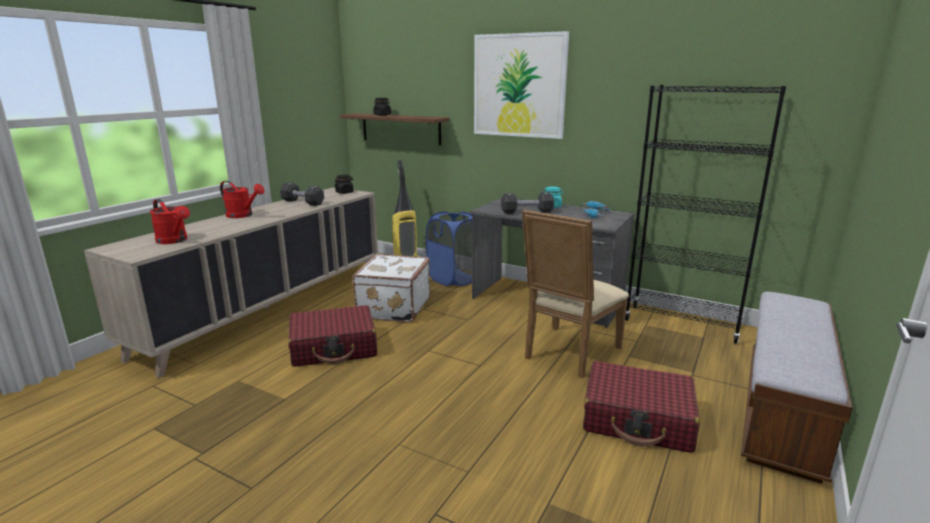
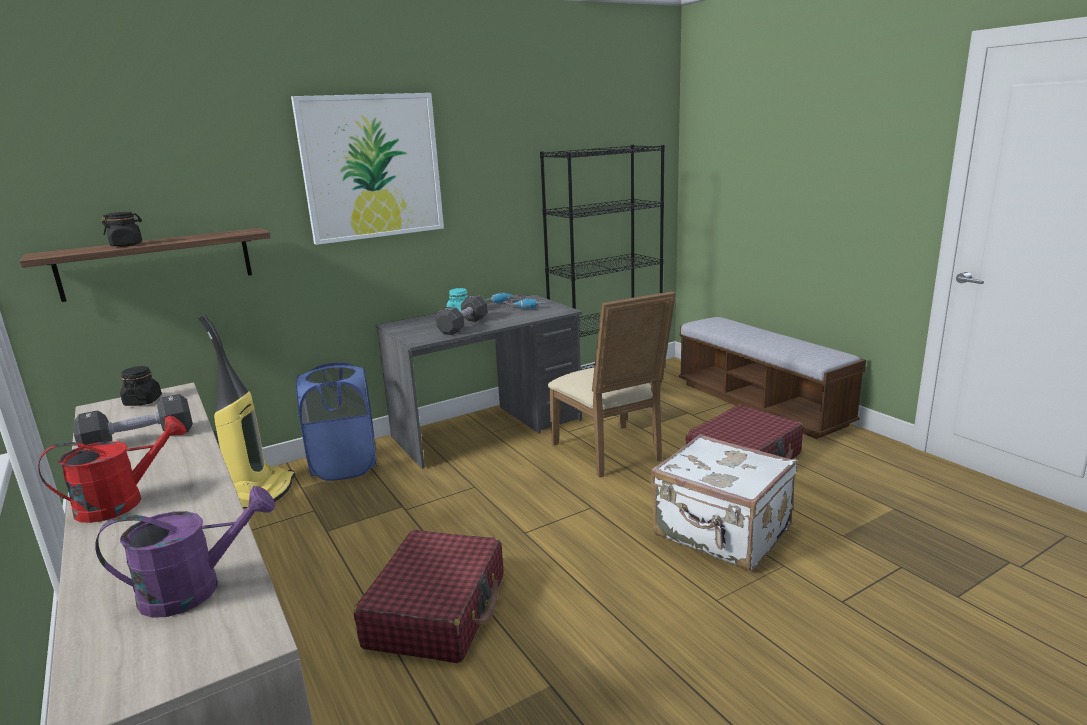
camera: 60 degrees left, 0 degrees up
(175, 241) = (195, 589): red watering can -> purple watering can
(392, 308) = (370, 533): white suitcase -> white suitcase (721, 533)

